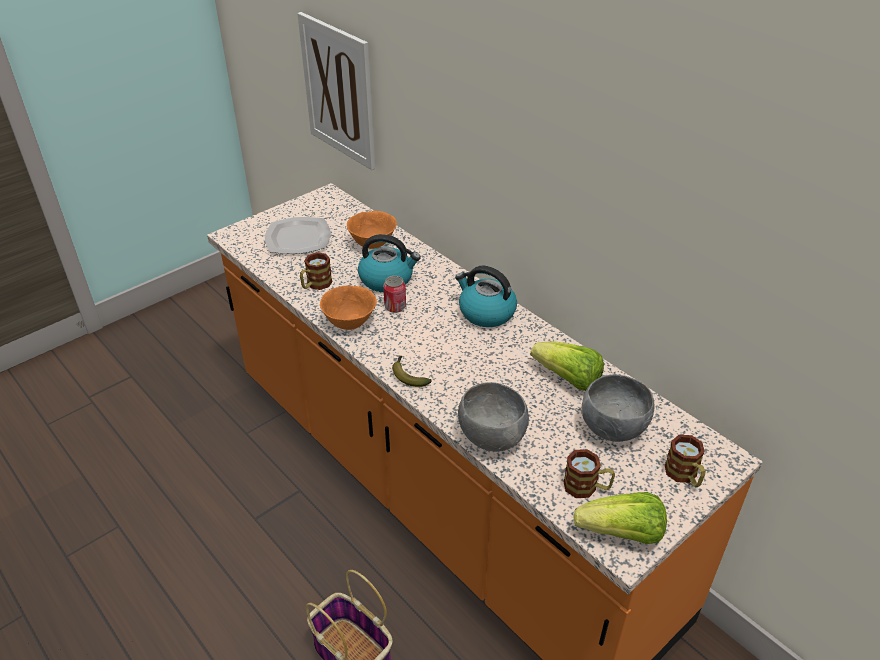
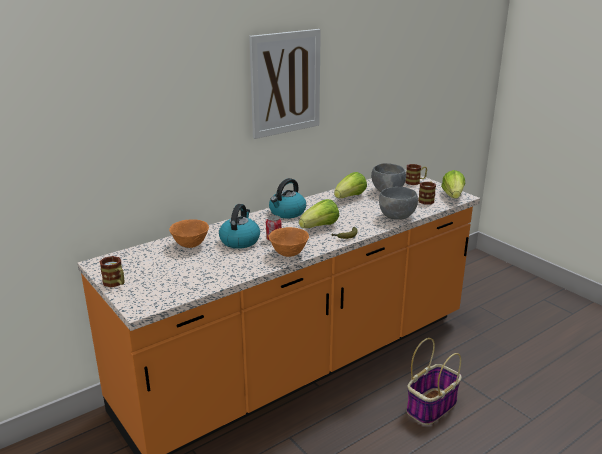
camera: 85 degrees left, 15 degrees down
(298, 238) = (164, 275): plate -> none
(315, 285) = (237, 266): mug -> mug (116, 283)
(338, 91) = (75, 168): picture -> picture (285, 83)
(438, 348) = (320, 227): none -> lettuce

